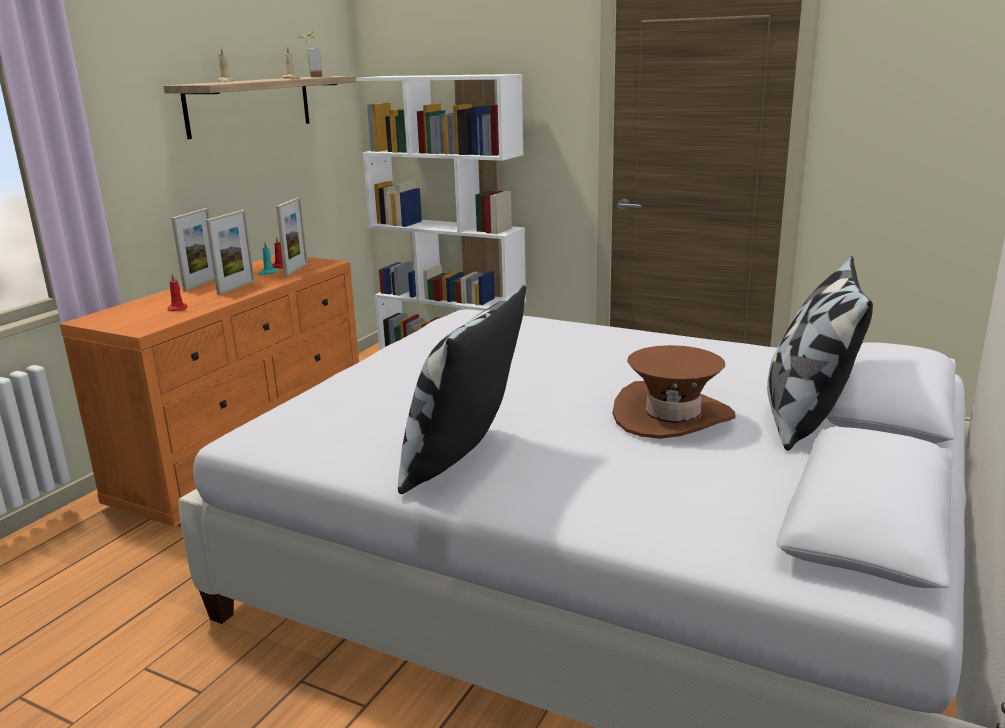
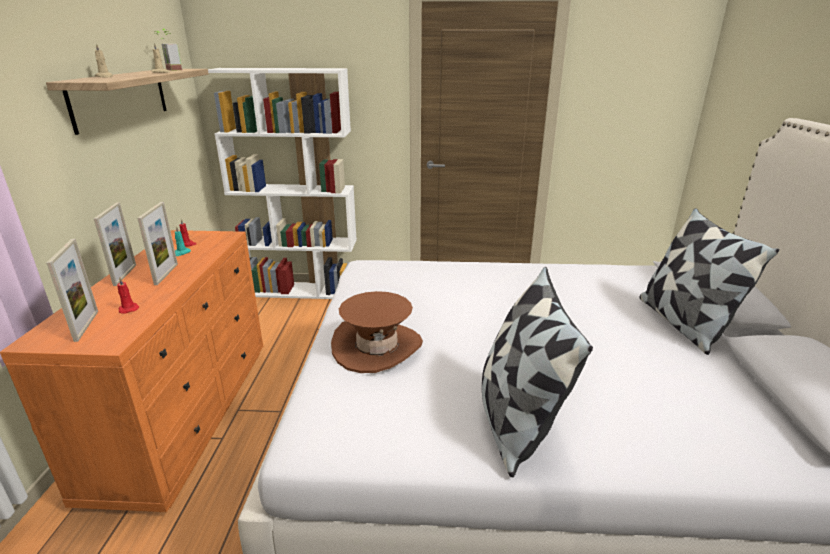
camera: 25 degrees left, 5 degrees up
(296, 269) = (205, 246): picture frame -> picture frame (86, 326)
(672, 417) = (610, 339): brown hat -> brown hat (377, 347)

